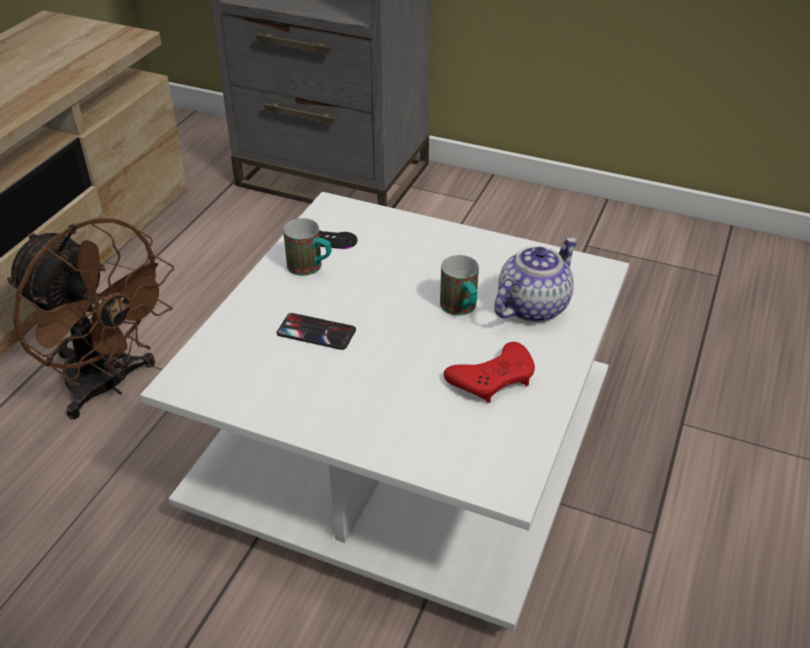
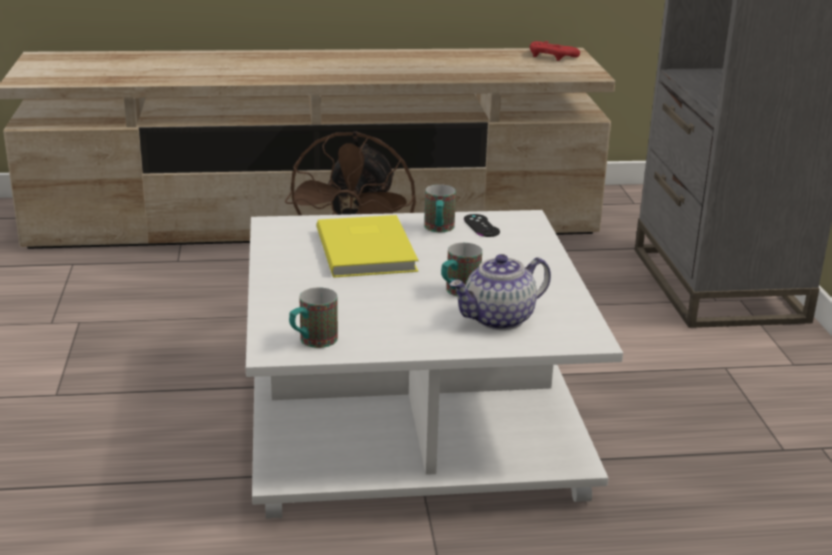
camera: 60 degrees right, 15 degrees down
(316, 332) = (368, 249): phone -> yellow book
(493, 378) = (387, 322): red game controller -> red game controller (551, 56)
(505, 449) = (312, 342): none -> mug
(532, 305) = (499, 319): teapot -> teapot turned 135 degrees clockwise

